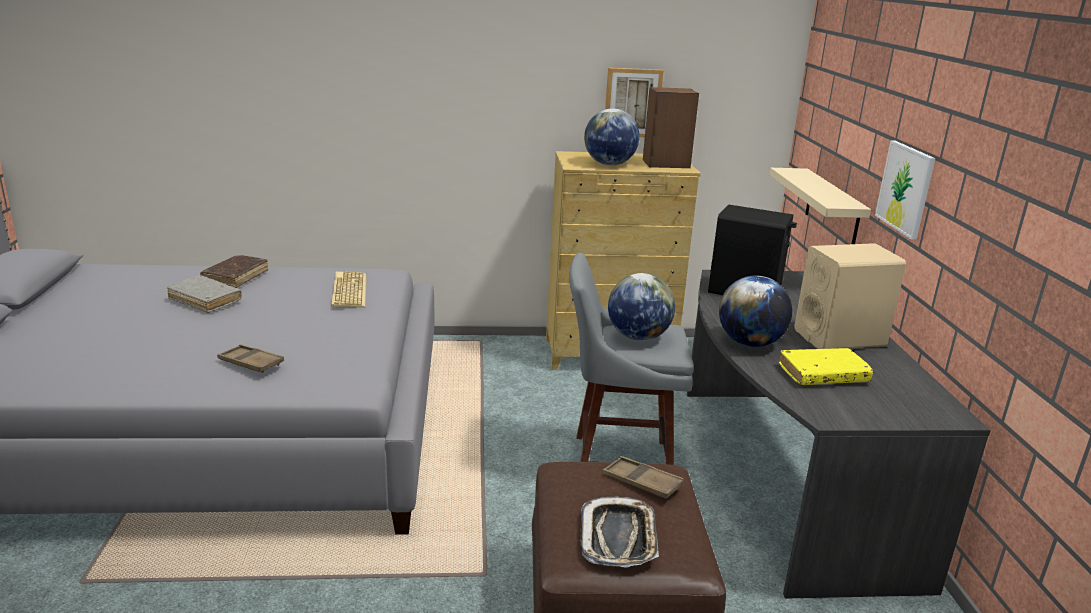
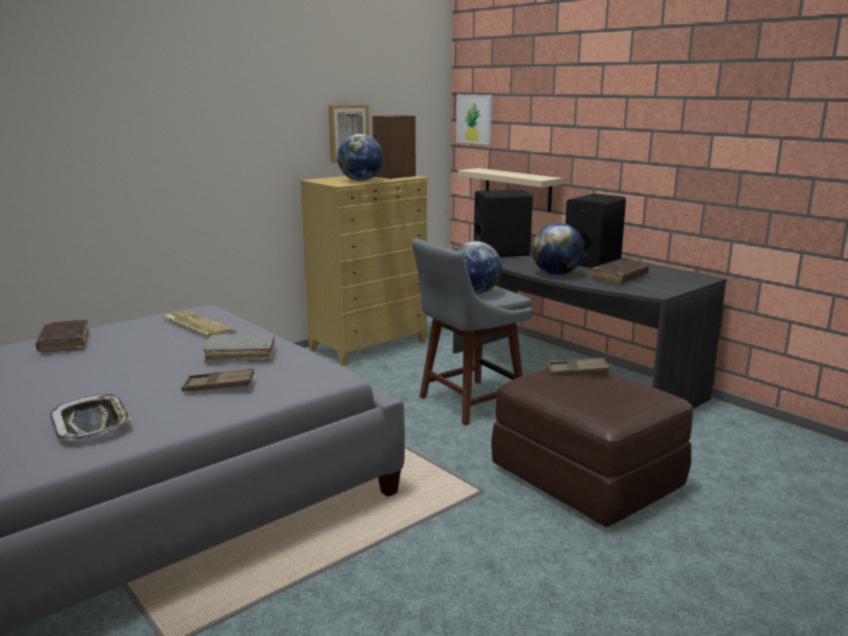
camera: 35 degrees left, 5 degrees down
(205, 300) = (71, 364): grey book -> grey book (240, 355)
(619, 538) = (614, 399): tray -> tray (92, 423)
(823, 375) = (619, 278): yellow book -> brown book
(839, 338) = (592, 261): beige speaker -> black speaker
(905, 188) = (596, 155): picture -> picture (474, 119)

